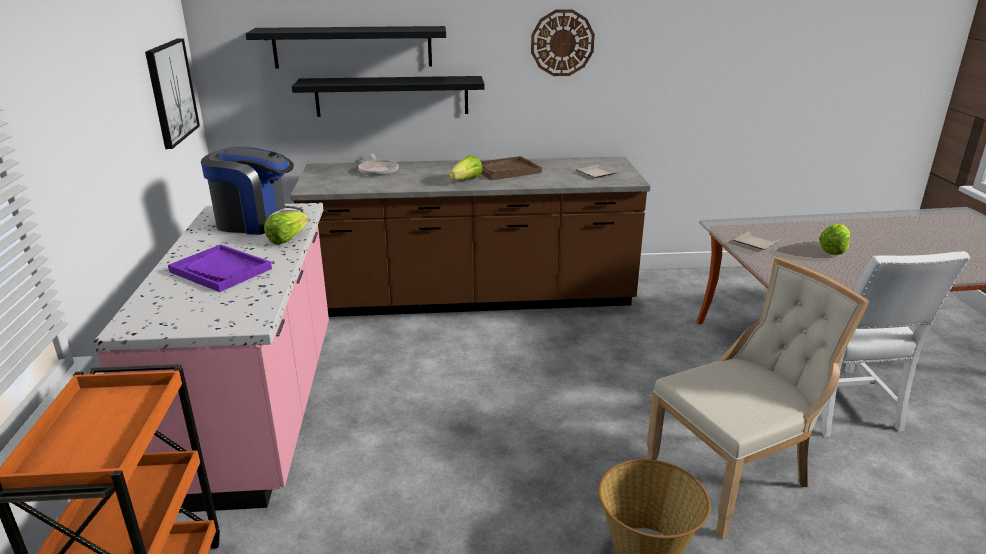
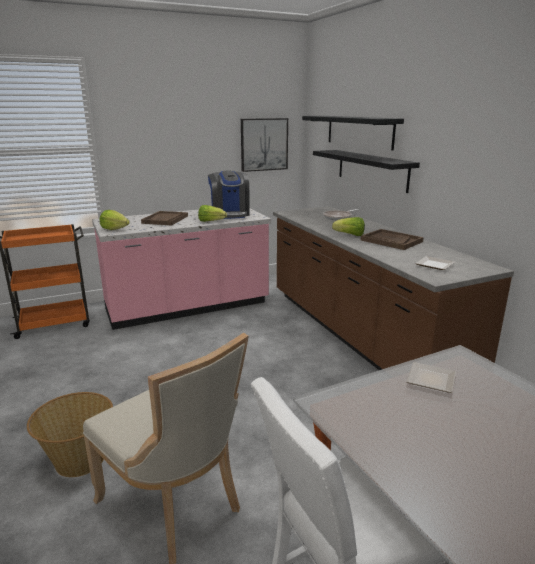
camera: 70 degrees right, 5 degrees down
(221, 270) = (165, 219): purple tray -> brown tray
(562, 43) = (479, 139): wall clock -> none
(833, 250) = (475, 441): lettuce -> lettuce (114, 229)

